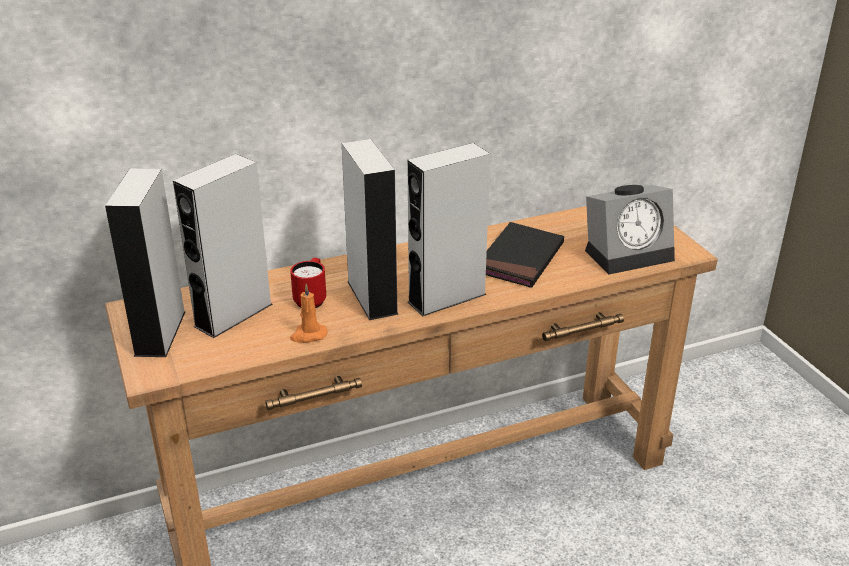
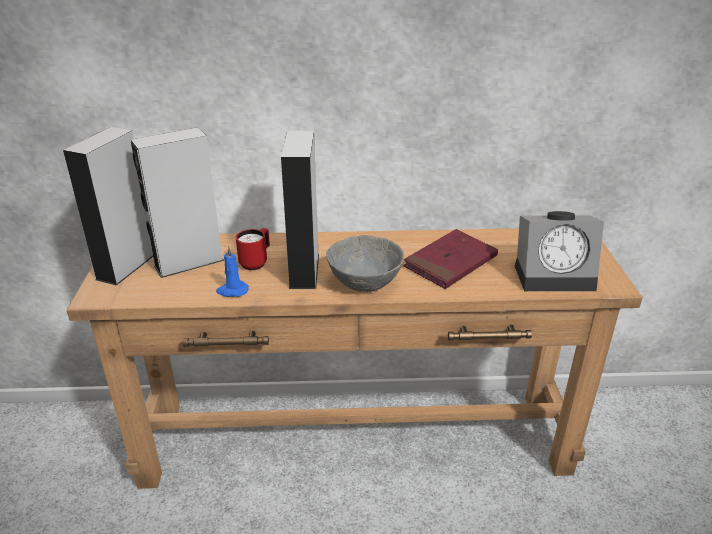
camera: 20 degrees right, 0 degrees up
(308, 335) = (232, 291): orange candle -> blue candle
(446, 298) = (365, 283): grey speaker -> grey bowl
(520, 259) = (450, 262): black book -> red book

